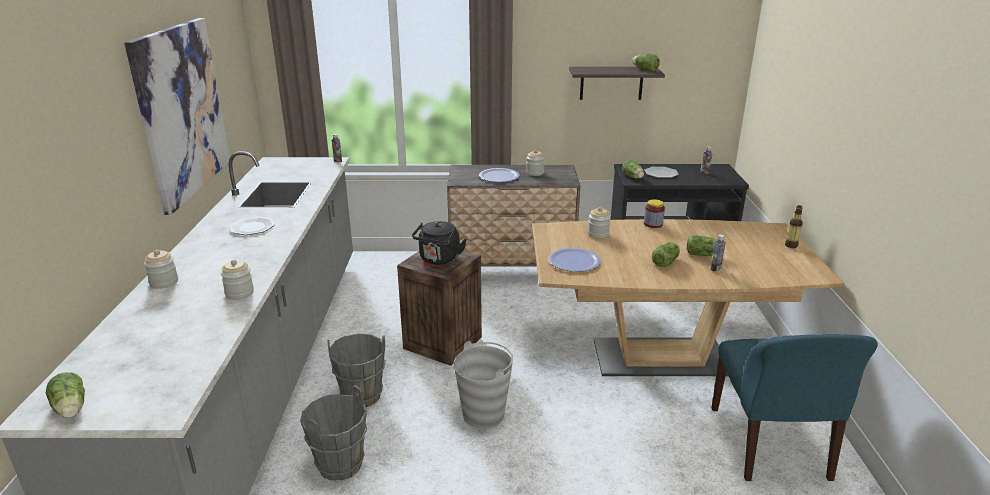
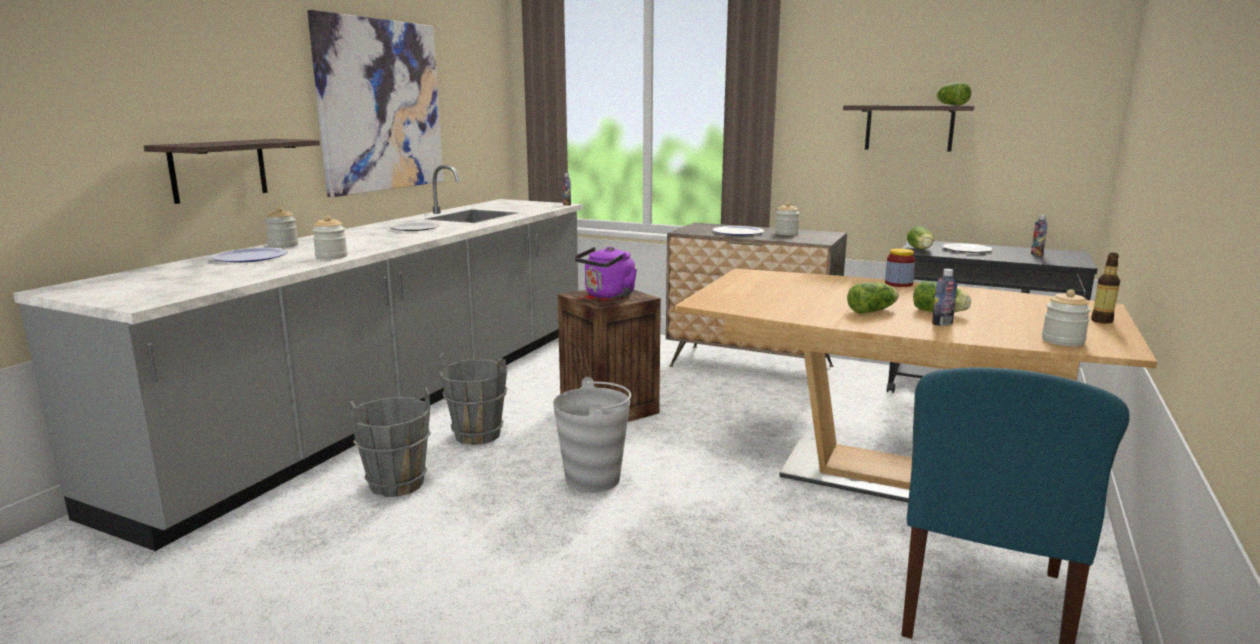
camera: 25 degrees right, 10 degrees down
(71, 409) = (80, 291): lettuce -> none
(96, 230) = (219, 170): none -> shelf
(439, 260) = (607, 295): black kettle -> purple kettle
(574, 261) = (744, 296): plate -> plate (250, 257)
(598, 234) = (808, 283): jar -> jar (1062, 341)

